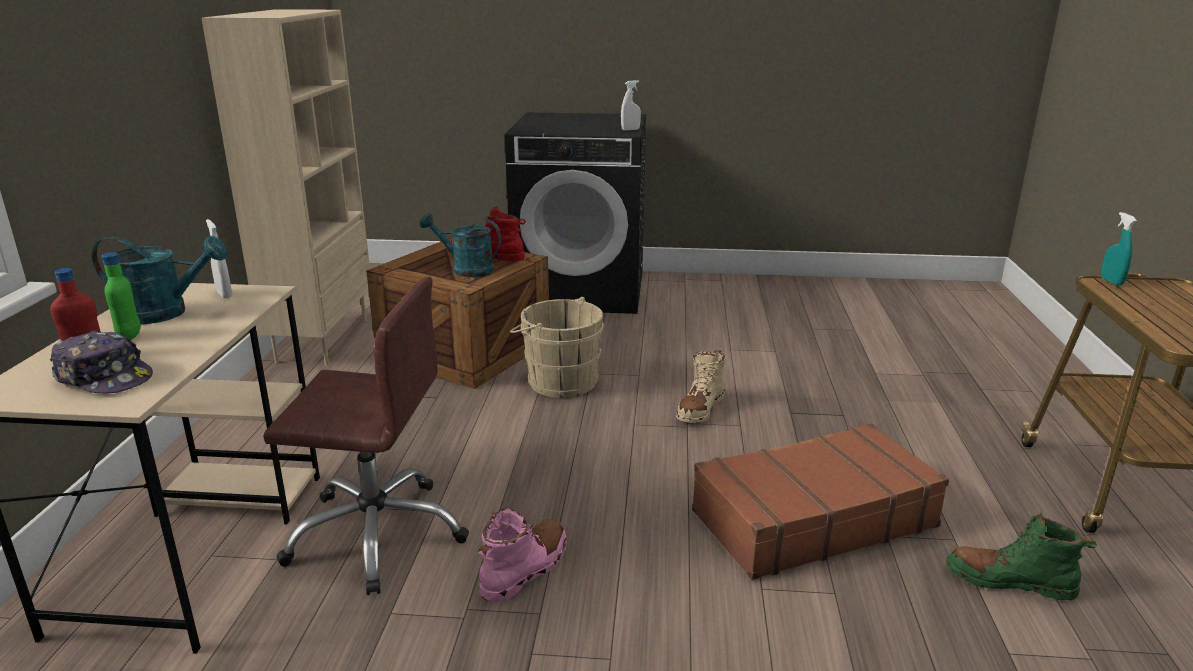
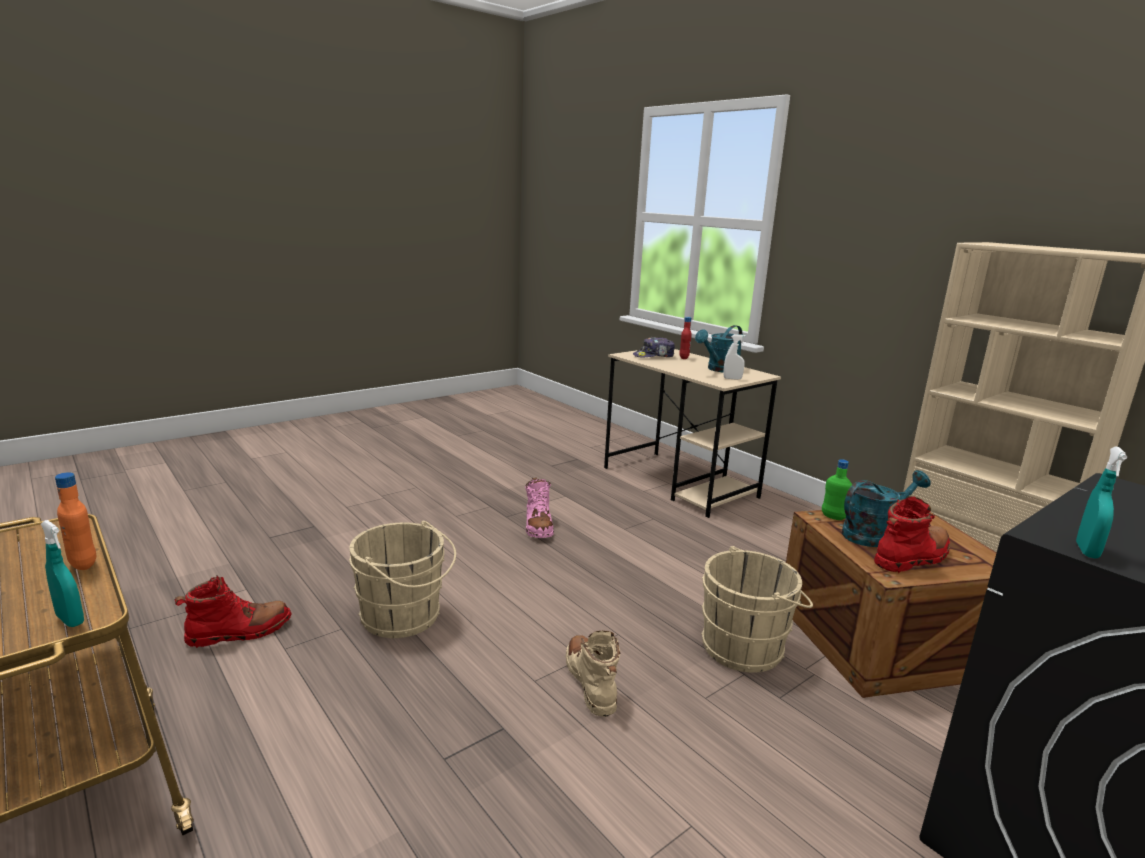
camera: 135 degrees right, 5 degrees down
(129, 336) = (696, 363): green bottle -> green bottle (833, 517)
(377, 533) = (627, 511): brown office chair -> none
(630, 130) = (1087, 551): white spray bottle -> turquoise spray bottle
(812, 518) = (404, 617): brown suitcase -> beige bucket
(1009, 582) = (239, 632): green boot -> red boot
(1134, 309) = (83, 564): none -> orange bottle

